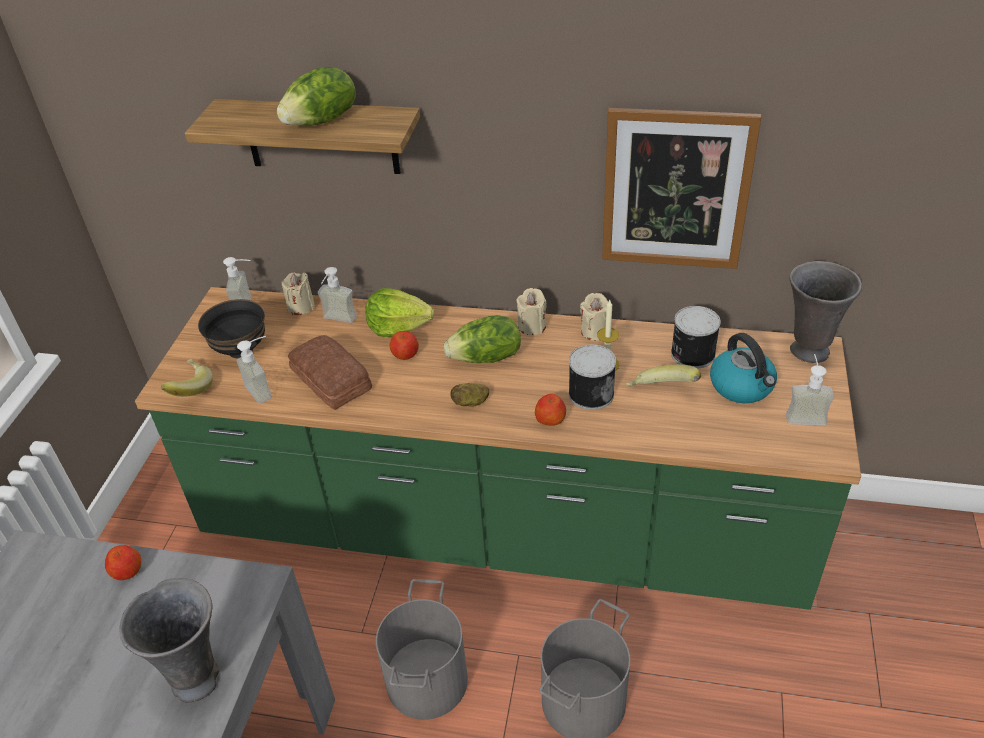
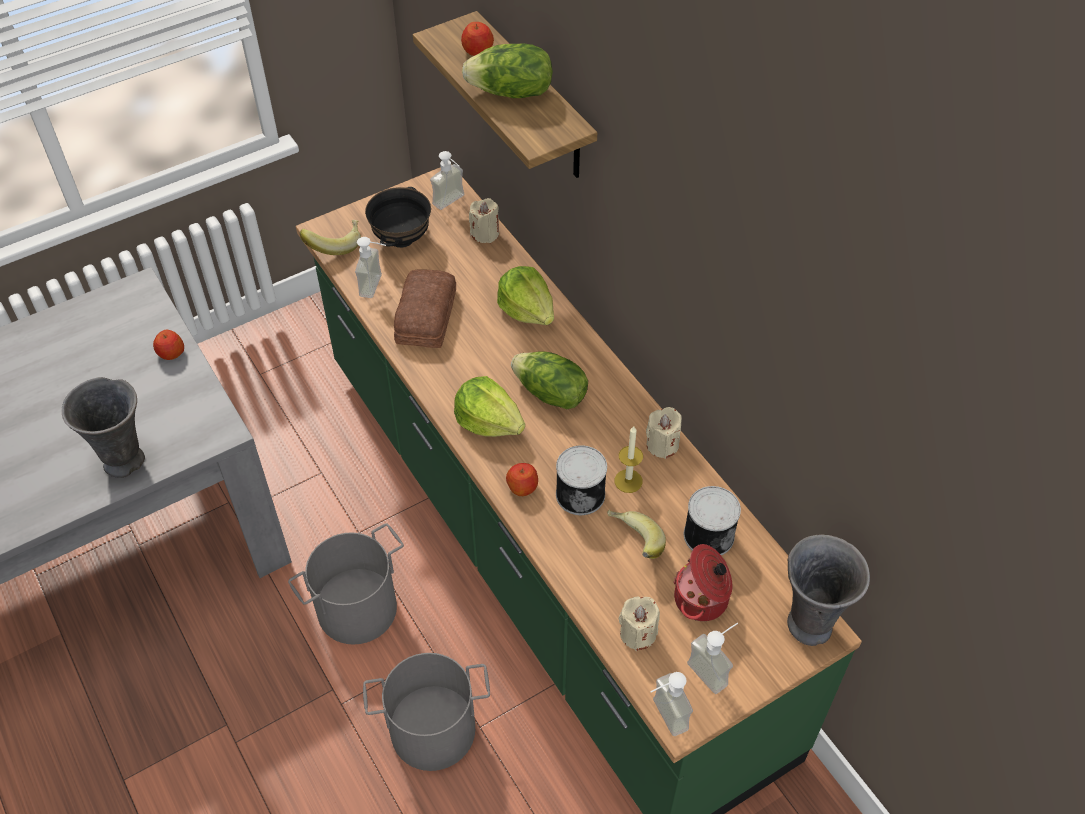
camera: 45 degrees right, 10 degrees up
(337, 321) = (492, 268): soap dispenser -> soap dispenser (662, 718)
(405, 354) = (500, 339): apple -> apple (478, 51)
(471, 402) = (489, 421): potato -> lettuce
(532, 326) = (621, 396): beige candle -> beige candle (638, 633)
(676, 190) = (762, 373): picture -> none
(742, 386) = (702, 599): kettle -> cooking pot

